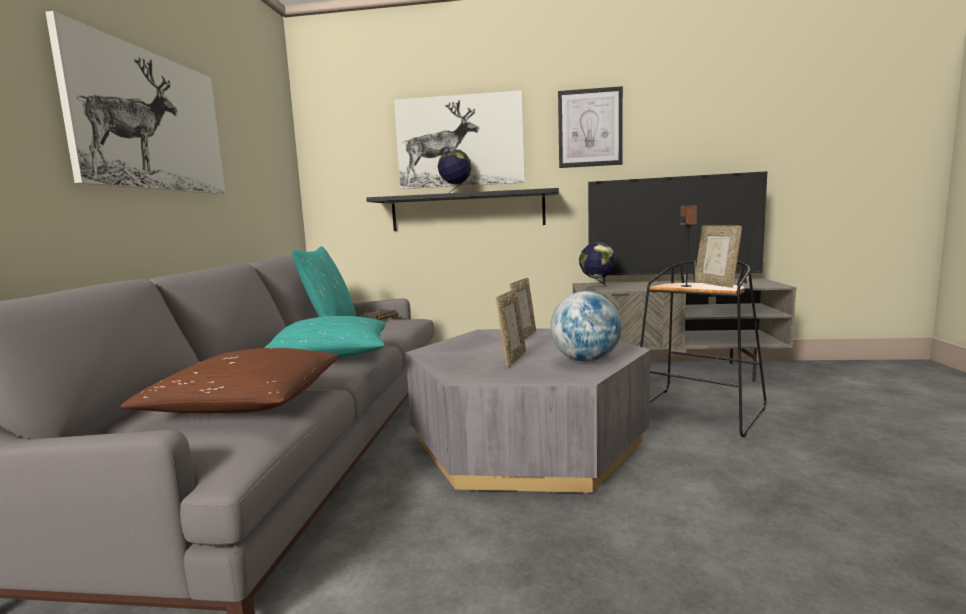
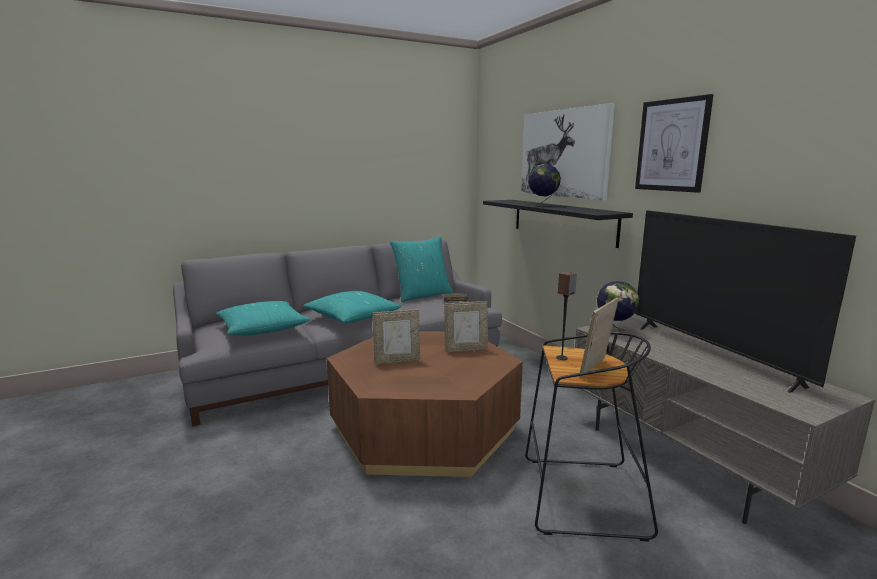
camera: 55 degrees right, 5 degrees up
(150, 121) = (324, 160): picture -> none
(247, 402) = (263, 329): brown pillow -> turquoise pillow
(526, 441) = (424, 428): grey coffee table -> brown coffee table
(585, 360) = (415, 383): globe -> none

